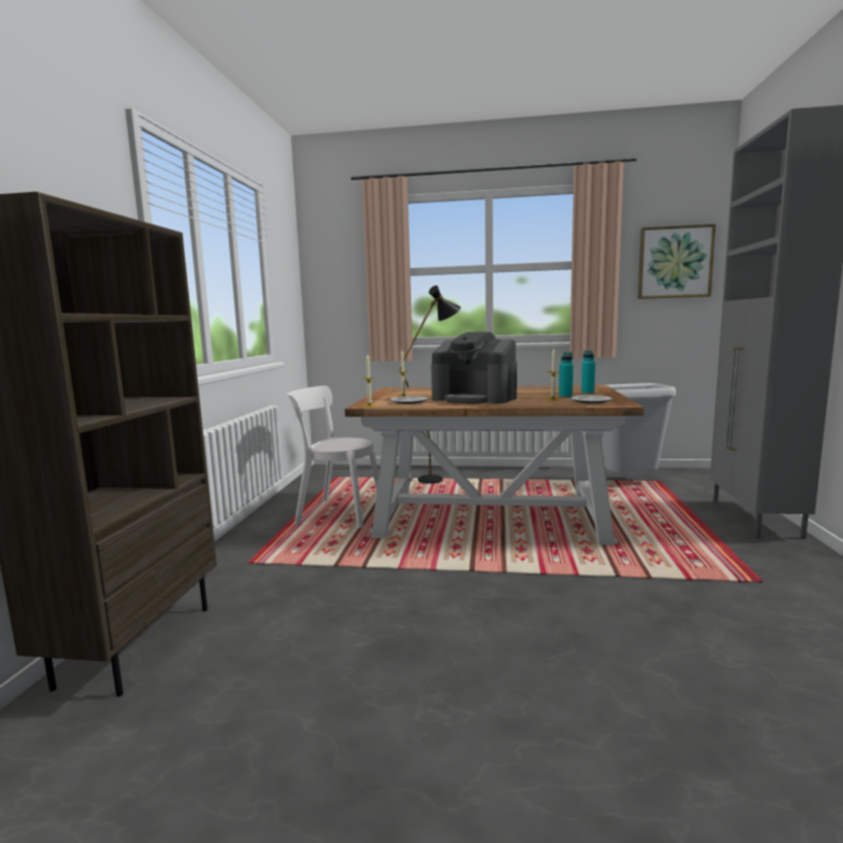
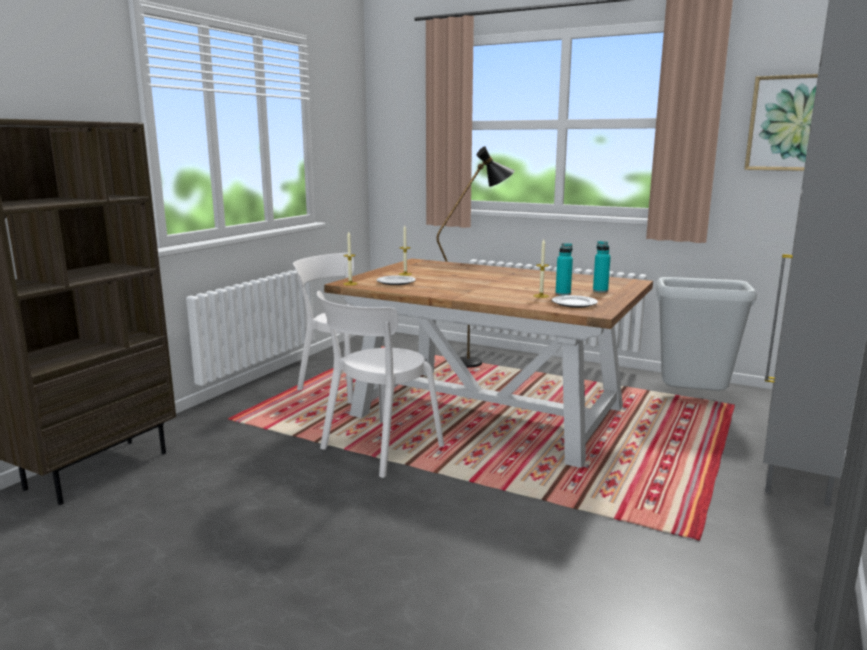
camera: 20 degrees right, 5 degrees up
(429, 562) = (378, 449): none -> white chair
(475, 398) = (466, 285): coffee machine -> none

